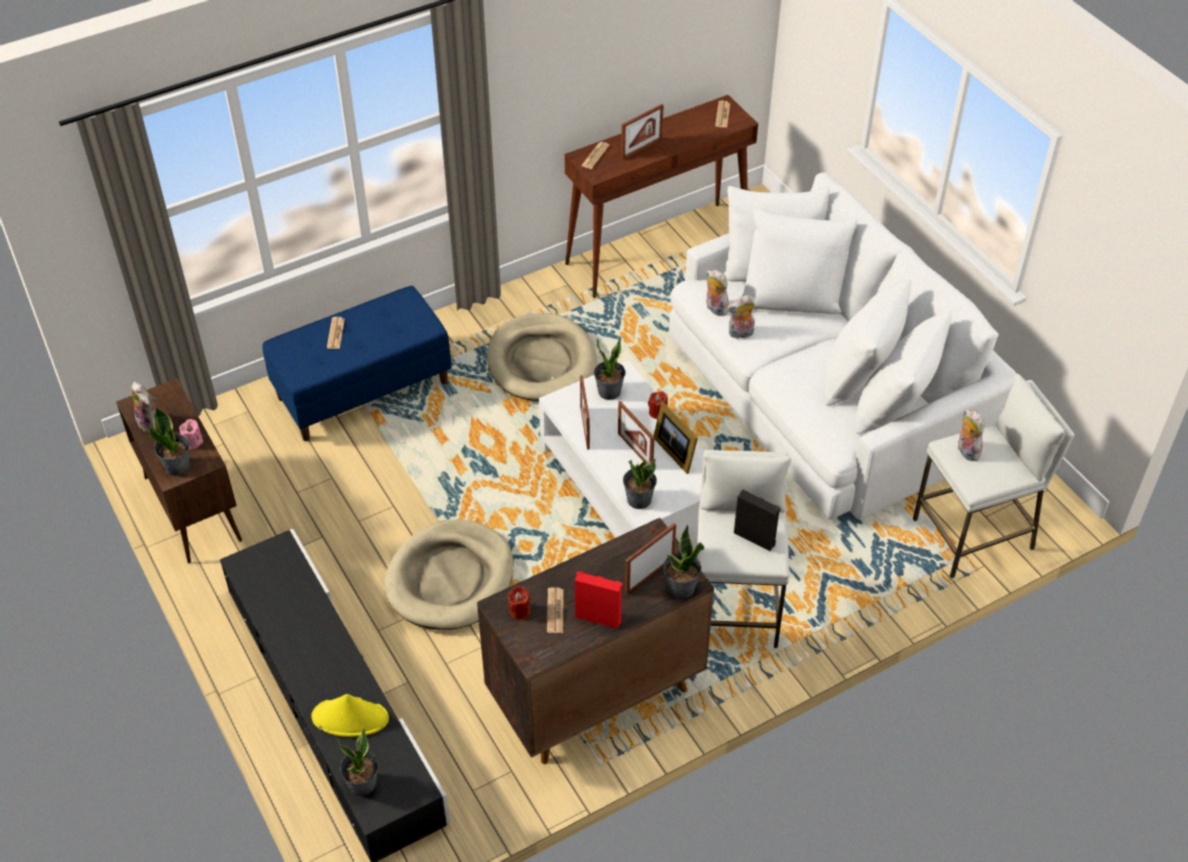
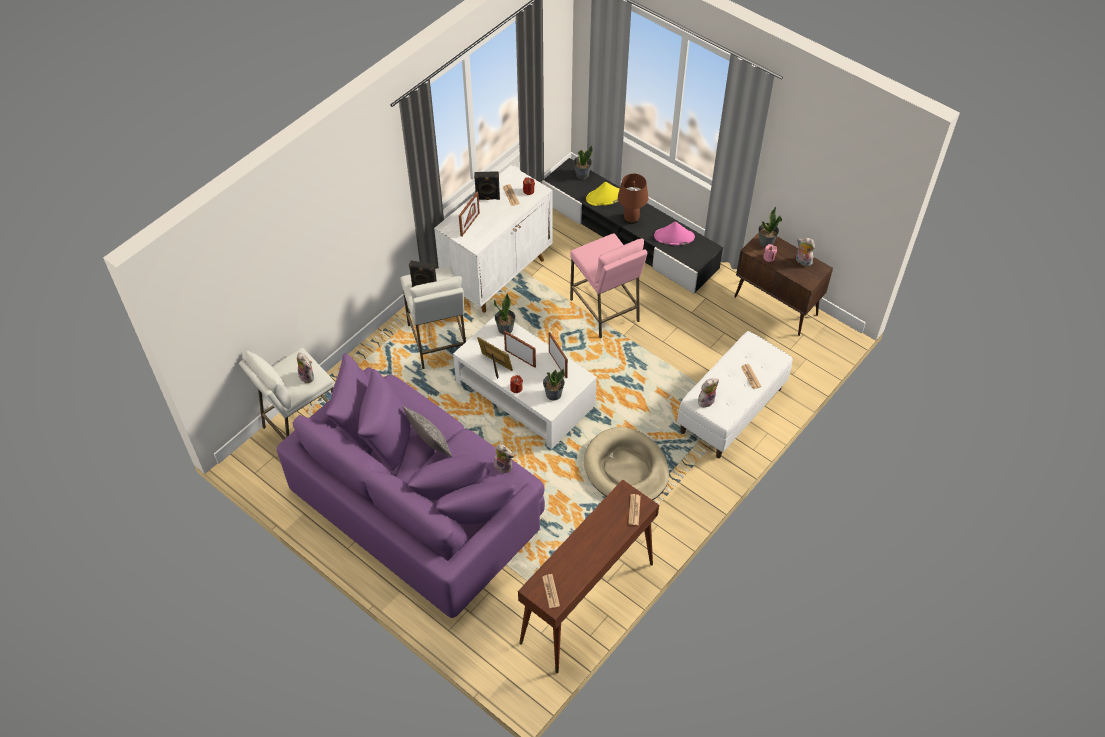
camera: 160 degrees right, 5 degrees up
(284, 601) = (674, 237): none -> pink hat
(331, 658) = (631, 218): none -> brown table lamp
(363, 389) = (731, 411): blue bench -> white bench
(450, 579) = (605, 310): beige dog bed -> pink stool
(594, 696) = (498, 274): brown cabinet -> white cabinet
(598, 617) = (487, 198): red speaker -> black speaker
(641, 148) = (601, 529): picture frame -> none
(680, 588) = (451, 222): potted plant -> none
(740, 334) = (479, 449): plush toy -> plush toy (706, 400)
(804, 355) = (430, 445): none -> pillow
(826, 393) = (418, 504): white sofa -> purple sofa

